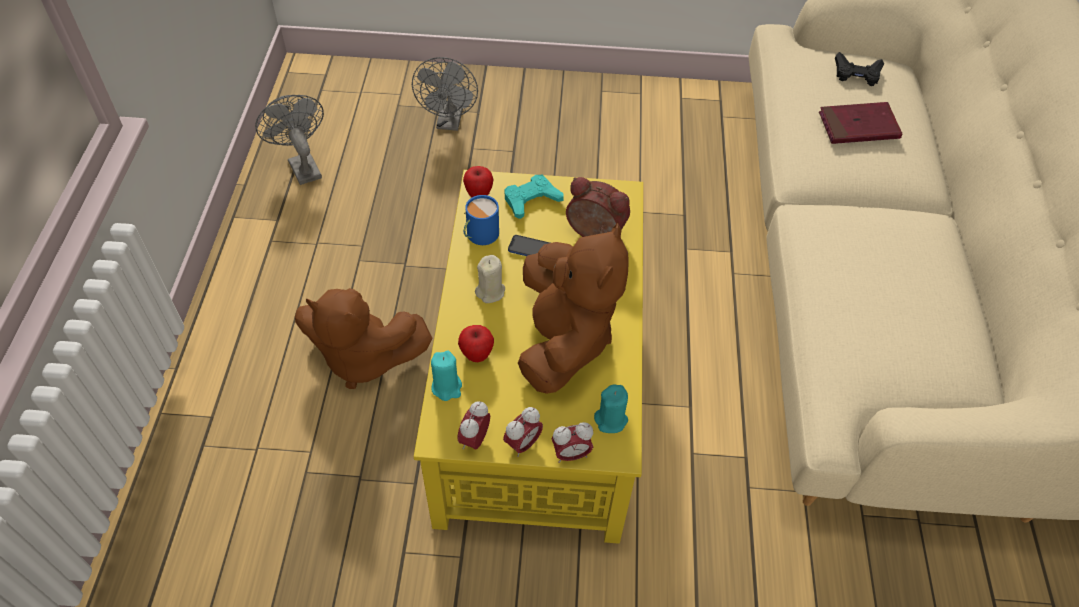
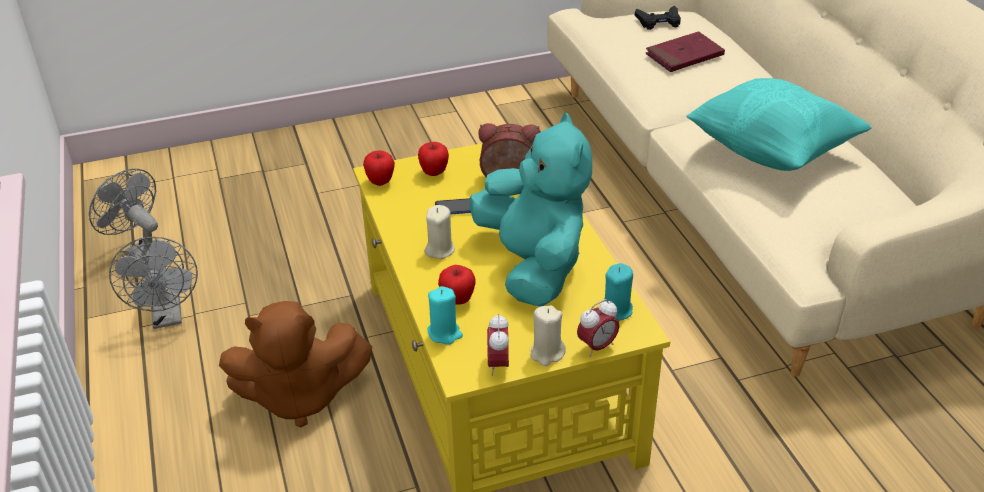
camera: 20 degrees left, 15 degrees down
(449, 122) = (281, 178): grey fan -> grey fan (168, 317)
(479, 234) = (401, 211): blue mug -> none
(523, 444) = (547, 353): alarm clock -> beige candle
(531, 200) = (434, 173): turquoise game controller -> apple
(563, 341) = (533, 266): brown plush toy -> turquoise plush toy
(878, 279) = (771, 152): none -> turquoise pillow

